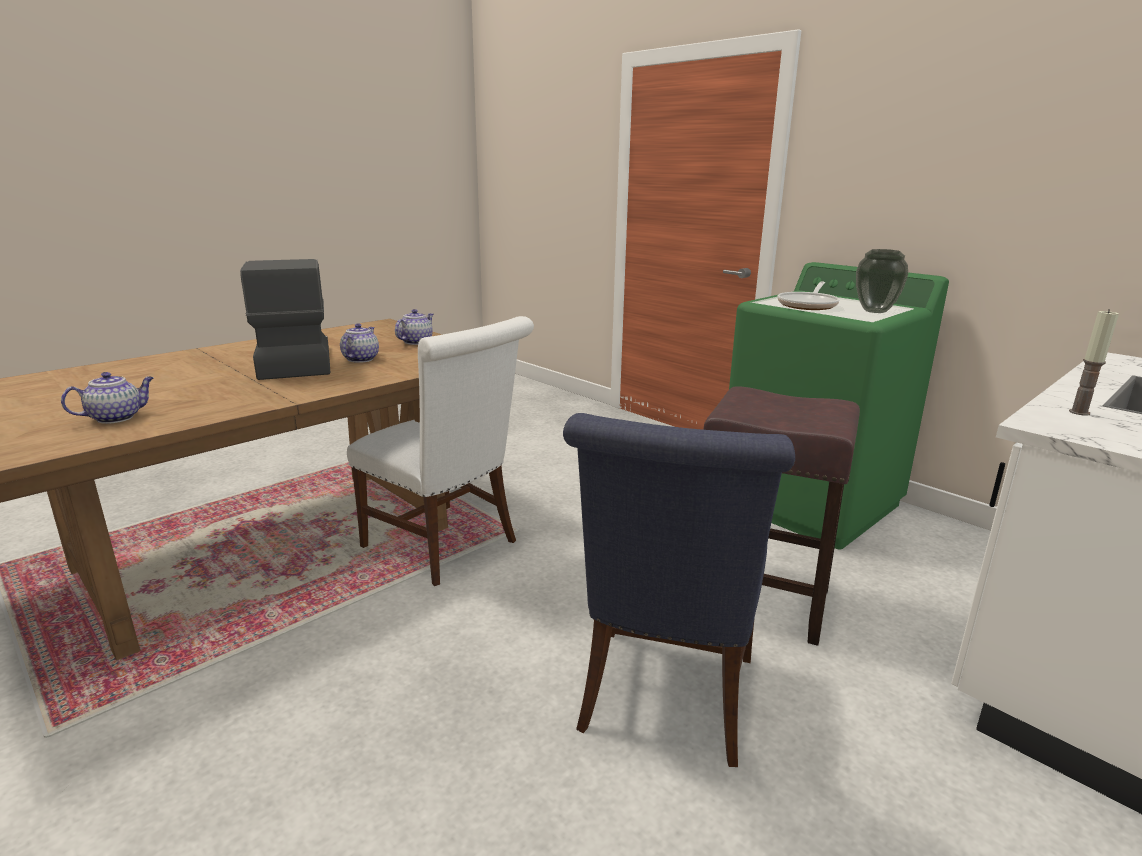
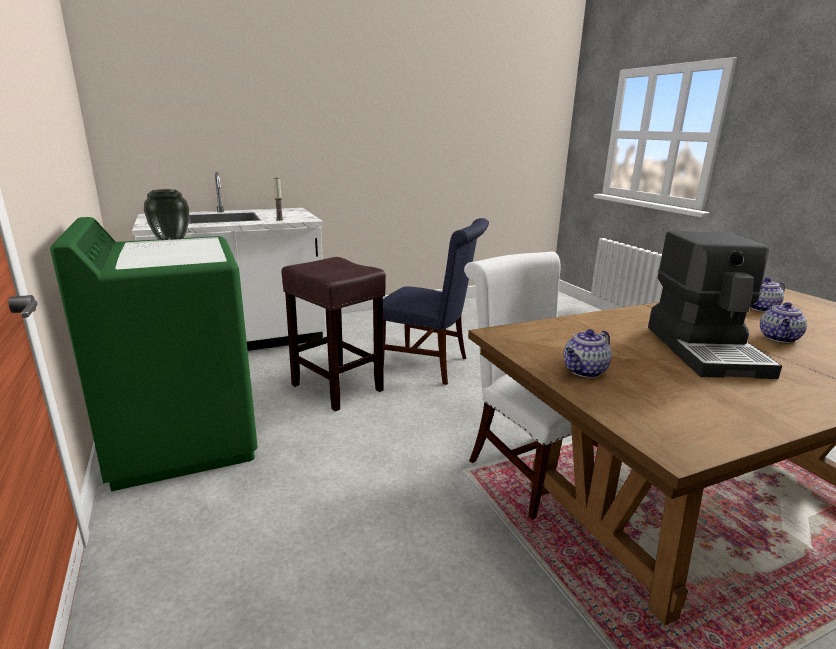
camera: 160 degrees left, 0 degrees up
(360, 359) = (635, 346): teapot -> teapot (779, 338)
(665, 701) = (430, 365): blue chair -> blue chair turned 75 degrees clockwise
(808, 305) = (192, 252): frying pan -> none

